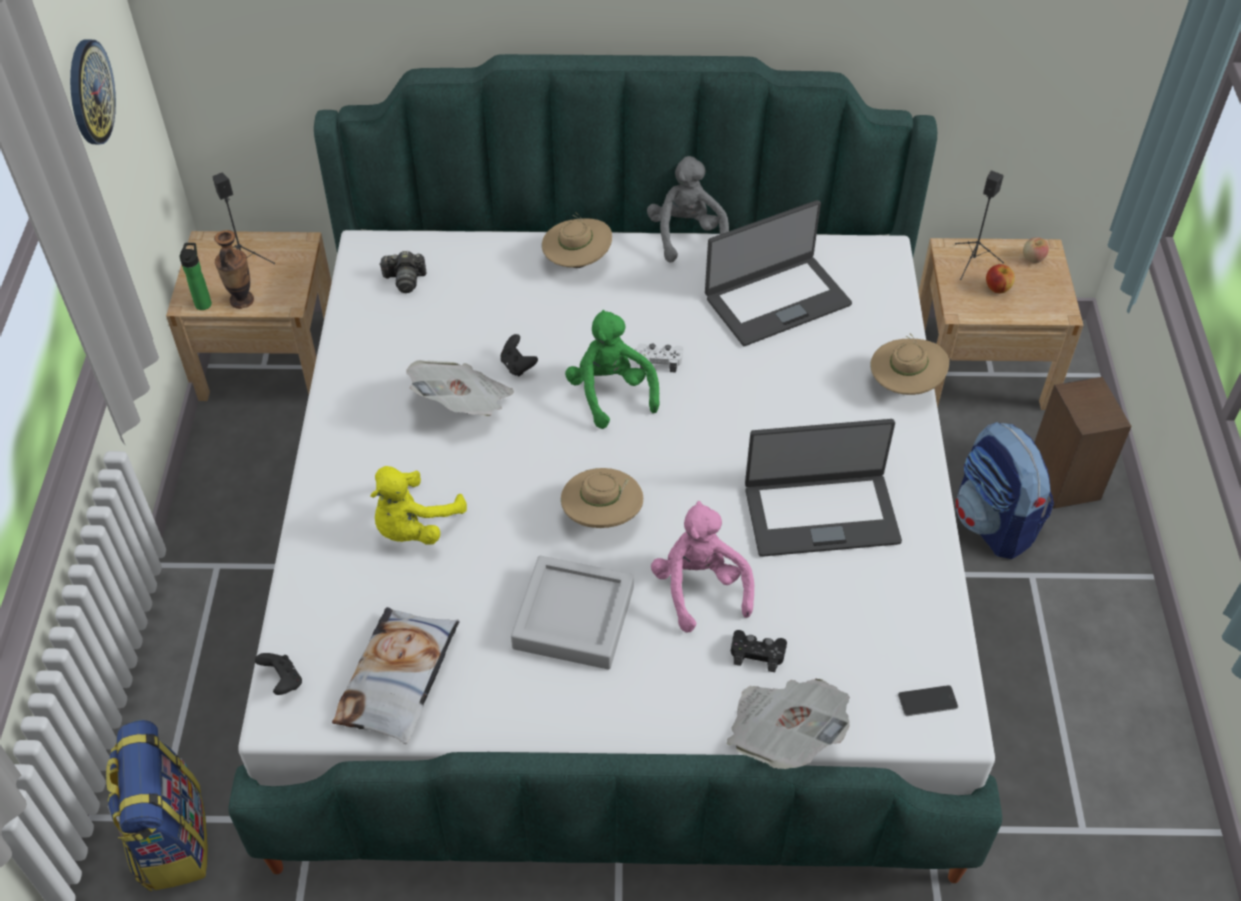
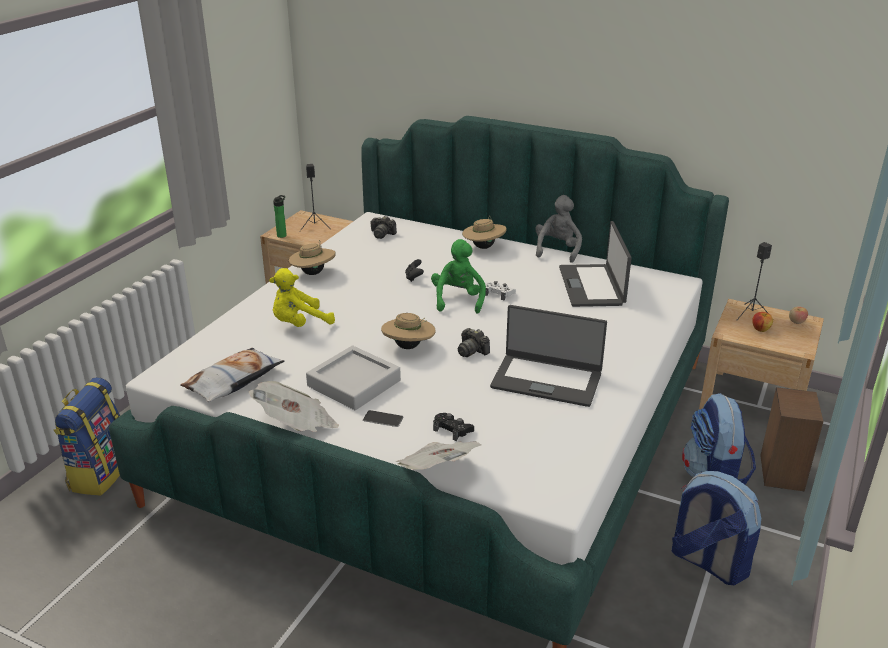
camera: 25 degrees right, 20 degrees down
(89, 92) = (240, 78): wall clock -> none
(242, 300) = (302, 238): vase -> none
(283, 681) = (173, 364): black game controller -> none
(463, 405) = (370, 285): newspaper -> newspaper (297, 425)
(692, 493) = (472, 351): none -> camera
(700, 588) = (441, 391): pink plush toy -> none
(776, 300) = (592, 286): laptop -> laptop turned 90 degrees clockwise
(904, 385) = (649, 339): beige hat -> beige hat (313, 273)
(927, 701) = (549, 485): phone -> phone (383, 419)
(1043, 655) = (707, 562): none -> backpack

